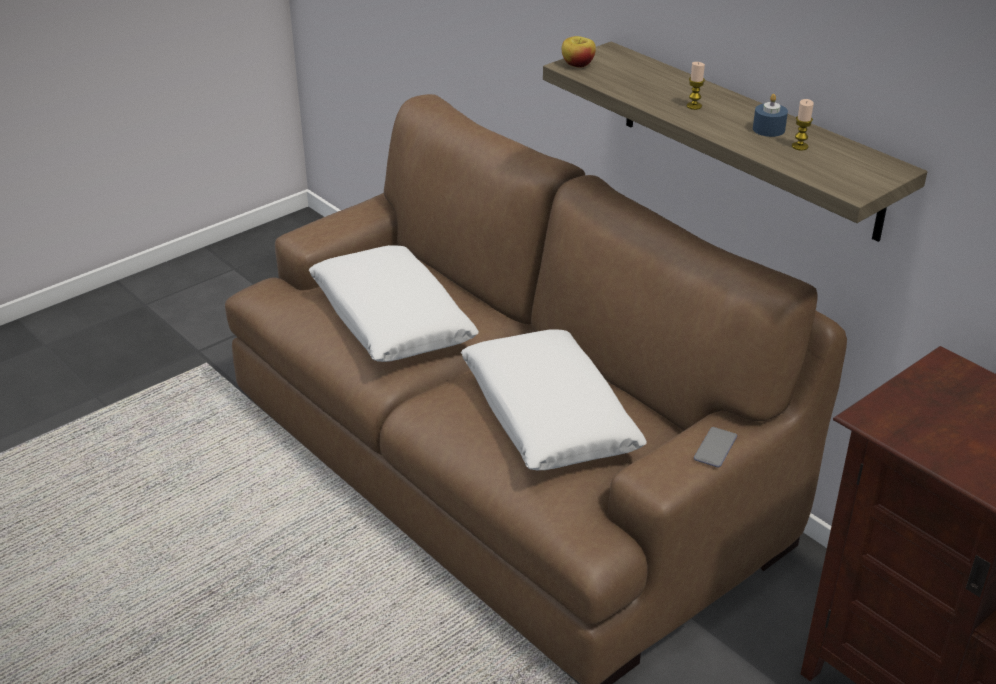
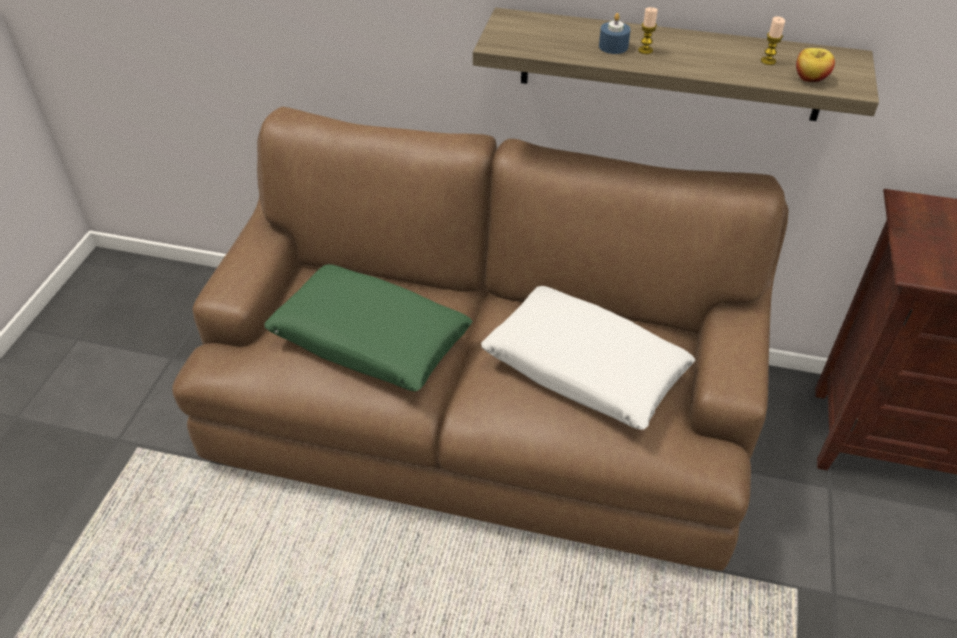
camera: 35 degrees left, 10 degrees up
(391, 319) = (370, 340): white pillow -> green pillow
(578, 65) = (501, 40): apple -> apple (810, 78)
(715, 448) = (748, 338): phone -> none
(768, 129) = (726, 53): blue candle -> blue candle (613, 46)

